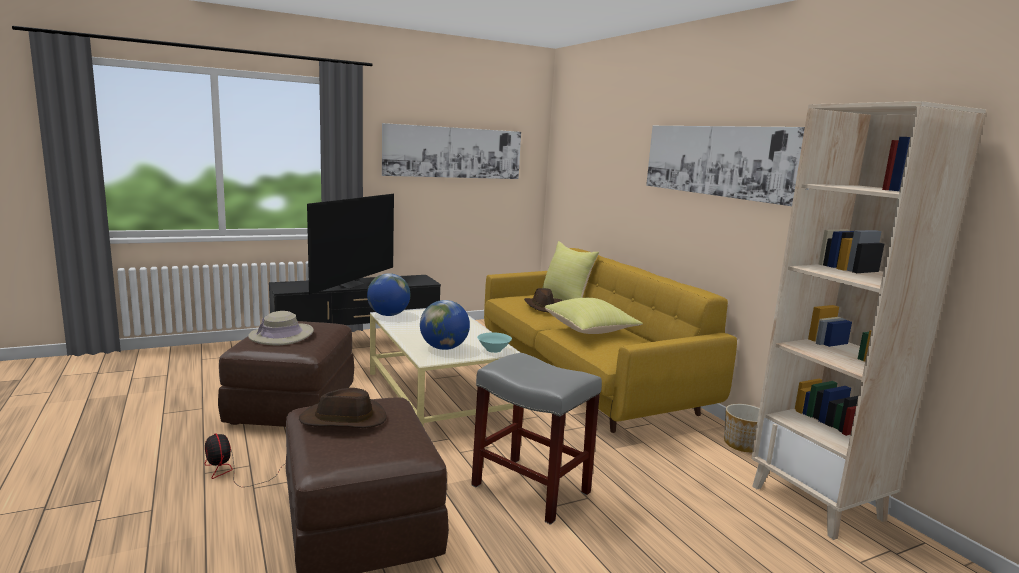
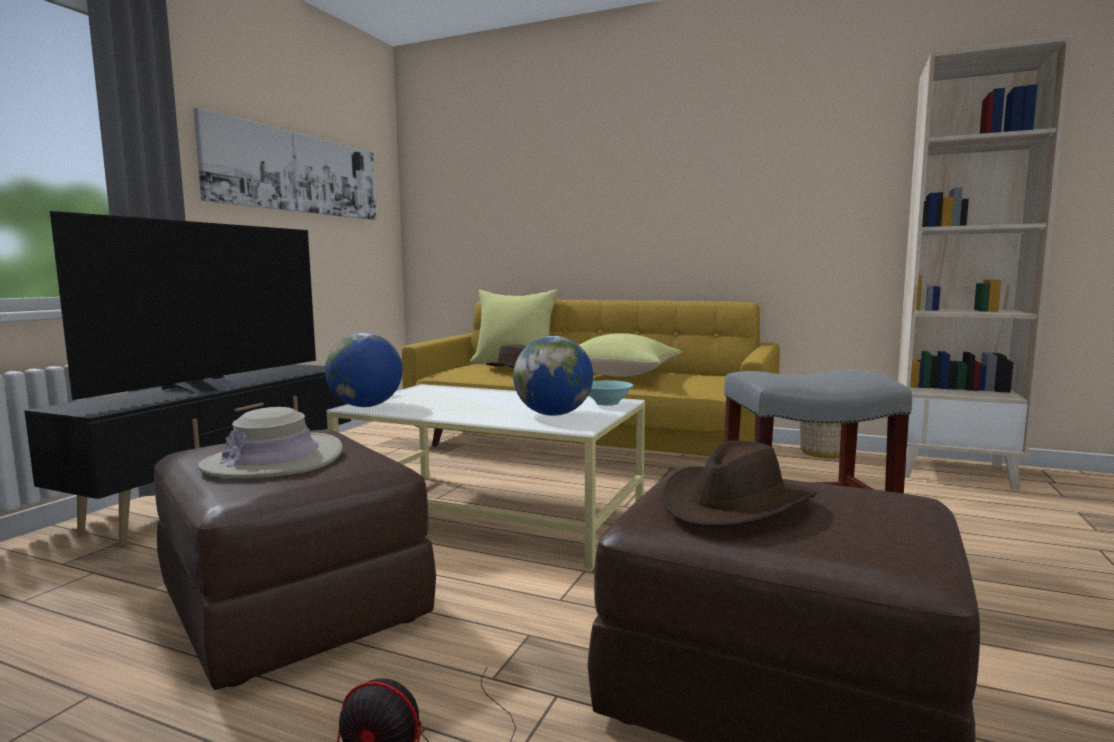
camera: 40 degrees left, 5 degrees down
(349, 284) = (208, 387): television -> television turned 45 degrees clockwise
(717, 161) = (715, 156): picture -> none

